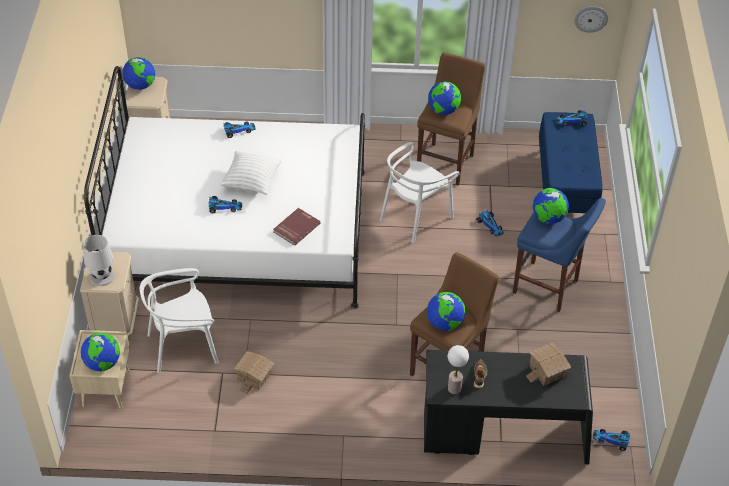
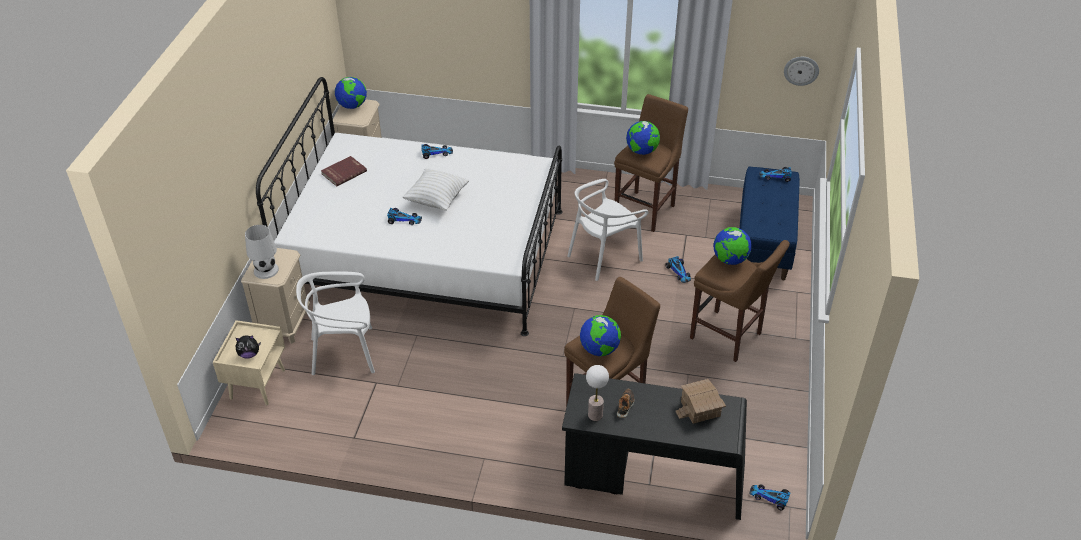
camera: 10 degrees right, 5 degrees down
(103, 363) = (249, 354): globe -> plush toy
(254, 376) = (406, 389): toy house -> none
(296, 227) = (470, 245): red book -> red book (343, 172)
(548, 288) = (728, 337): blue stool -> brown stool

